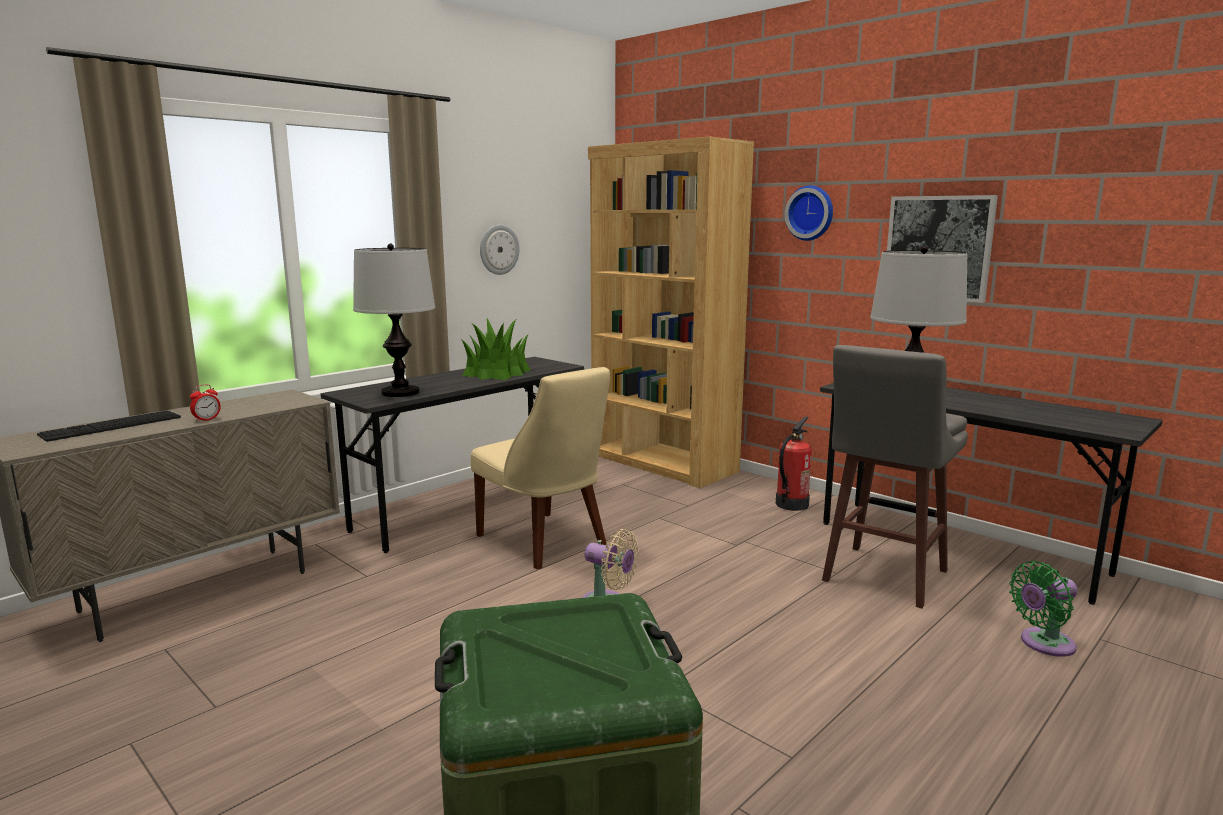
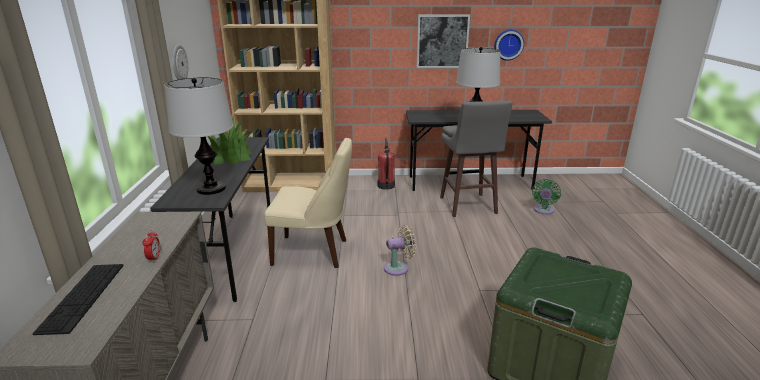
camera: 45 degrees left, 10 degrees up
(811, 213) = (369, 23): wall clock -> wall clock (508, 44)

